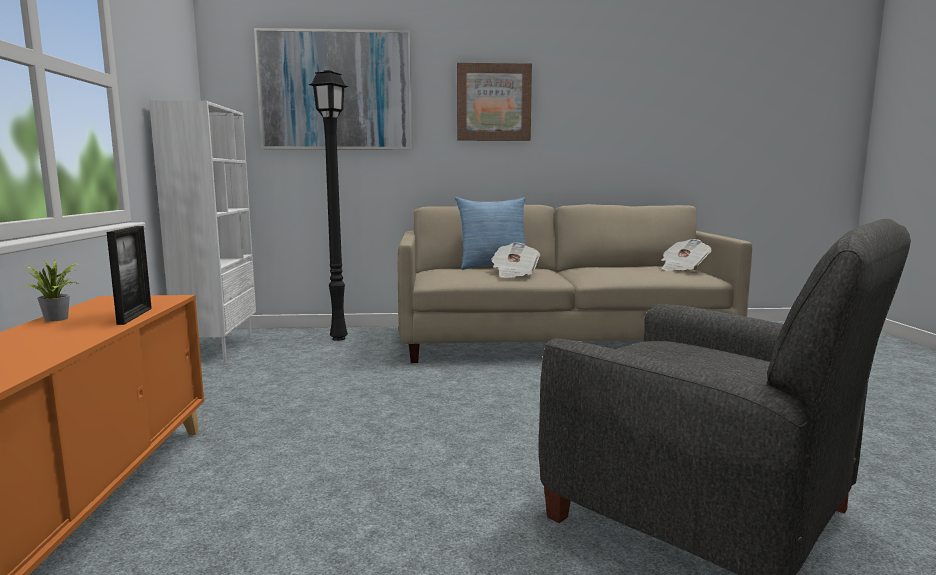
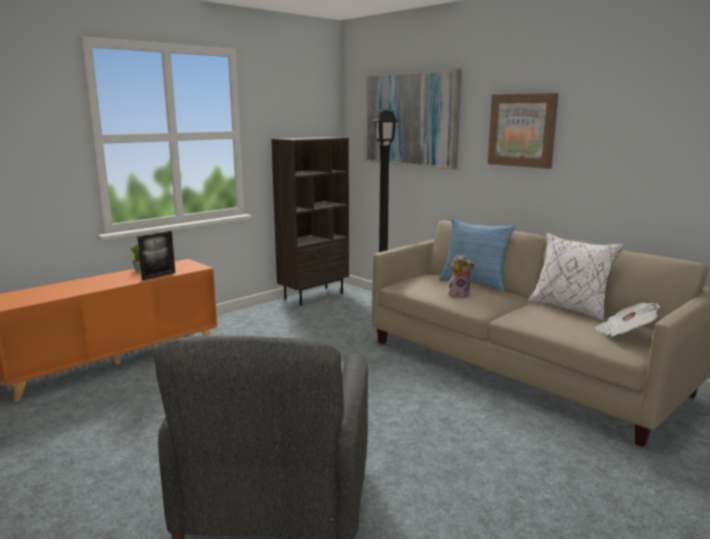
camera: 50 degrees right, 5 degrees up
(218, 348) = (314, 296): white bookcase -> brown bookcase
(514, 274) = (459, 295): newspaper -> plush toy
(607, 266) = (570, 308): none -> white pillow

